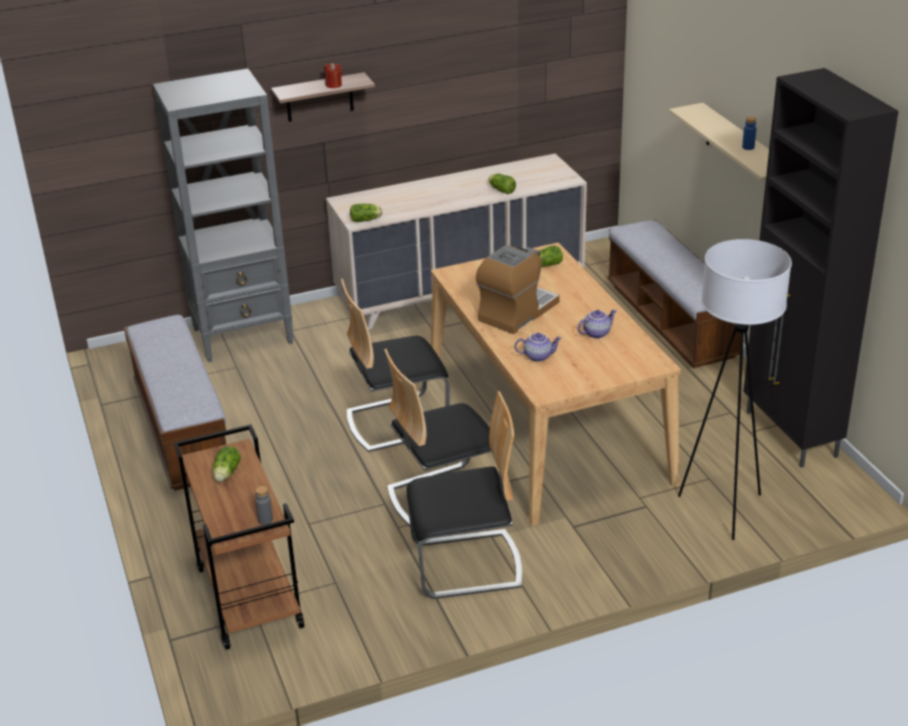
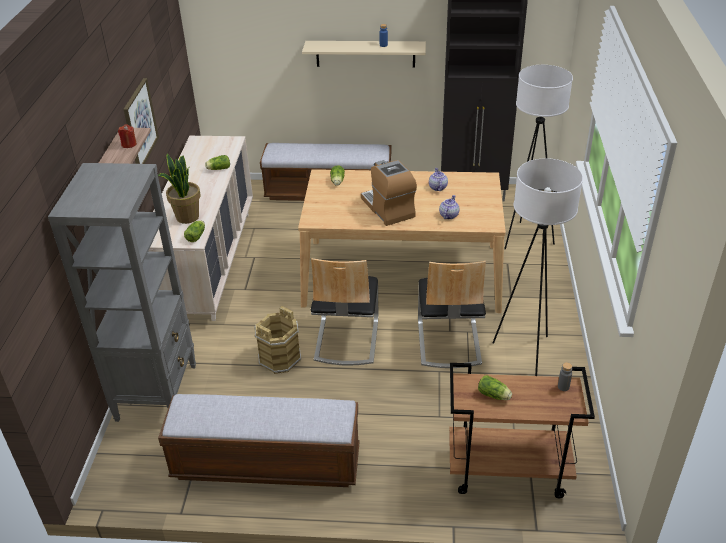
camera: 65 degrees left, 5 degrees up
(335, 388) = (279, 358): none -> brown bucket
(395, 204) = (187, 217): none -> potted plant
(420, 88) = (140, 124): none -> picture
(466, 565) = (525, 352): chair -> white floor lamp

